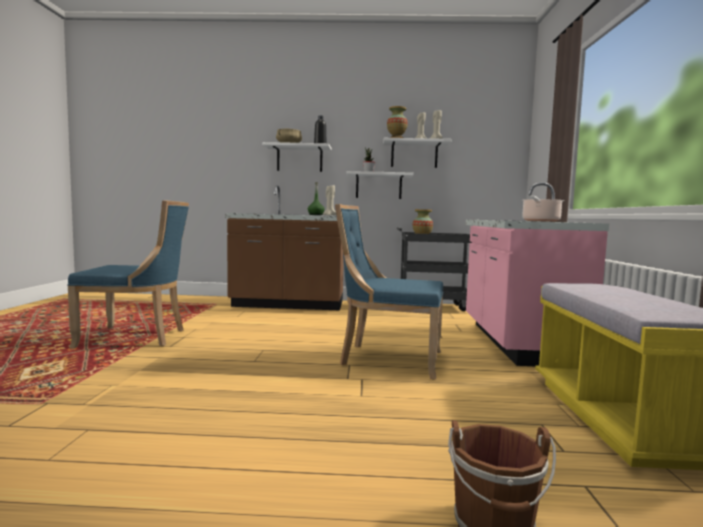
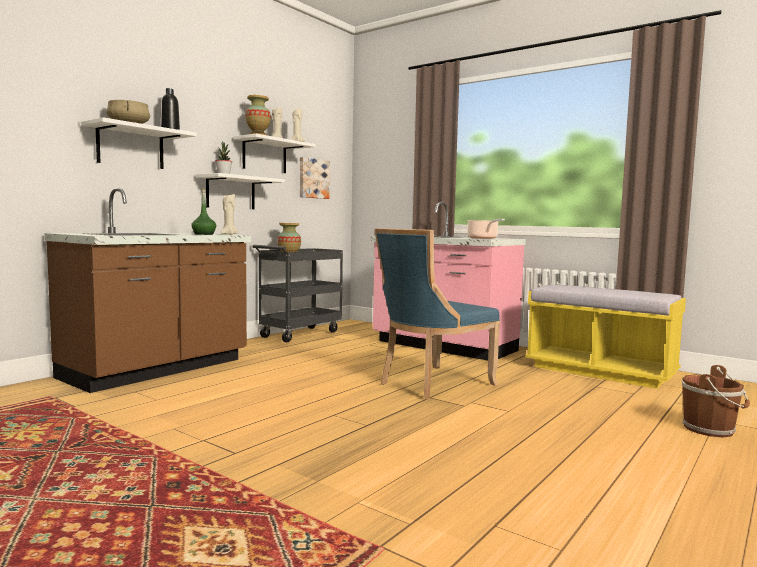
camera: 55 degrees left, 0 degrees up
(137, 337) = (146, 466): blue chair -> none
(471, 170) = (313, 178): none -> picture

